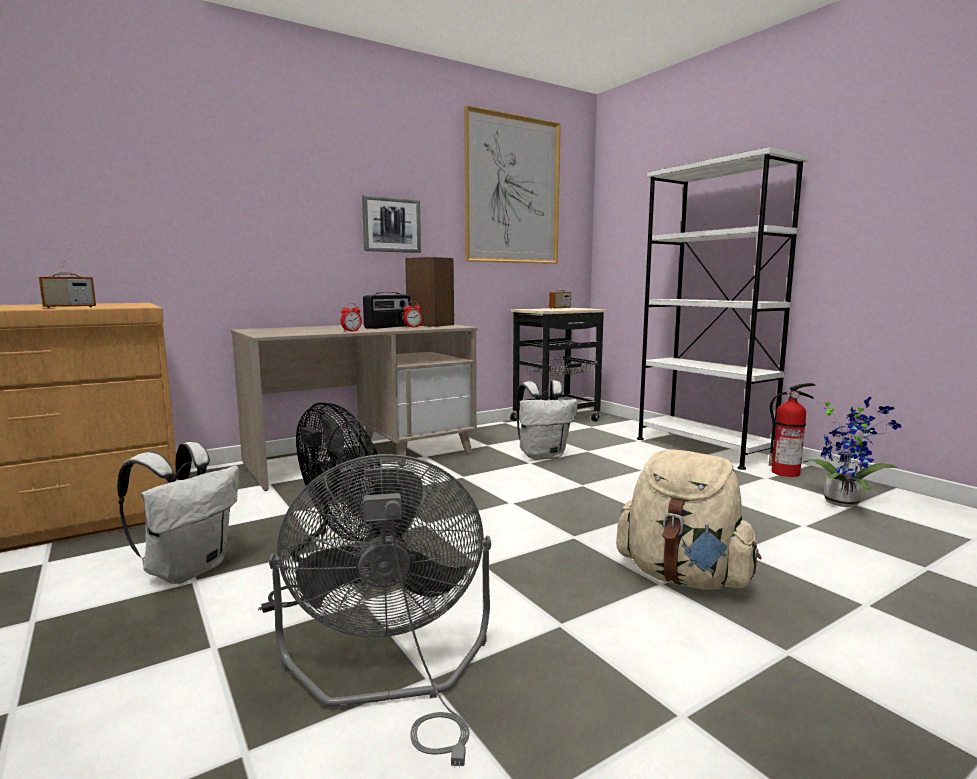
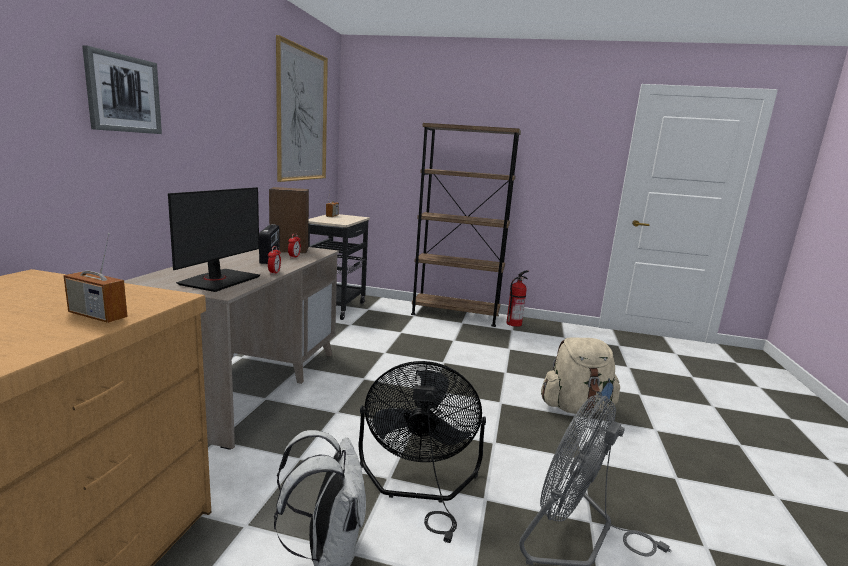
camera: 45 degrees left, 5 degrees up
(69, 307) = (97, 316): radio -> radio turned 105 degrees clockwise
(293, 331) = (219, 280): none -> monitor
(391, 225) = (232, 150): picture -> picture (123, 94)
(543, 455) = (382, 343): white backpack -> none
(702, 448) = (455, 315): white bookcase -> brown bookcase
(844, 502) = (559, 337): potted plant -> none

